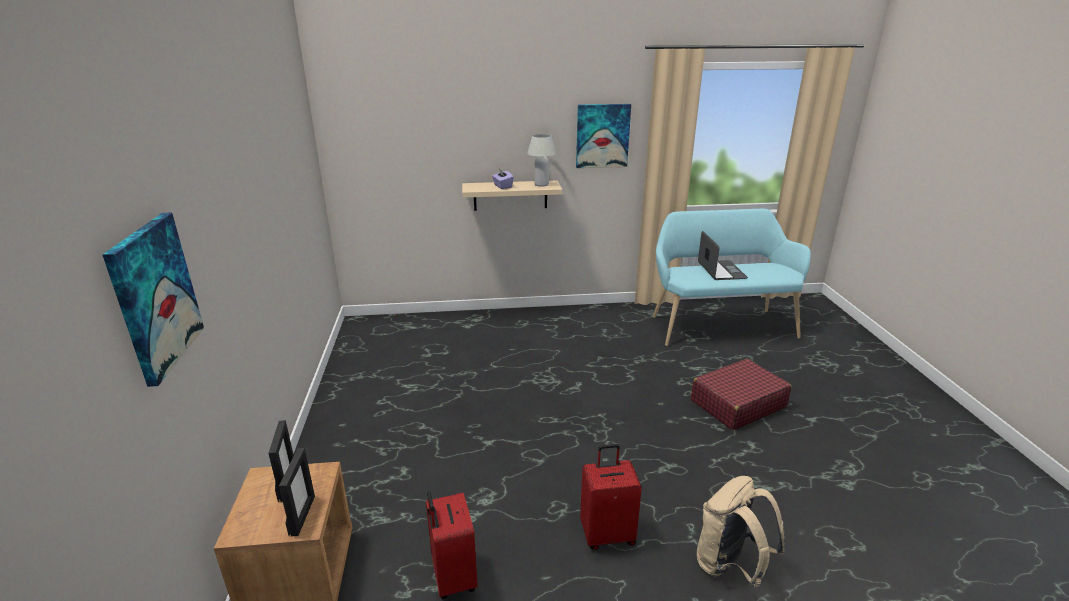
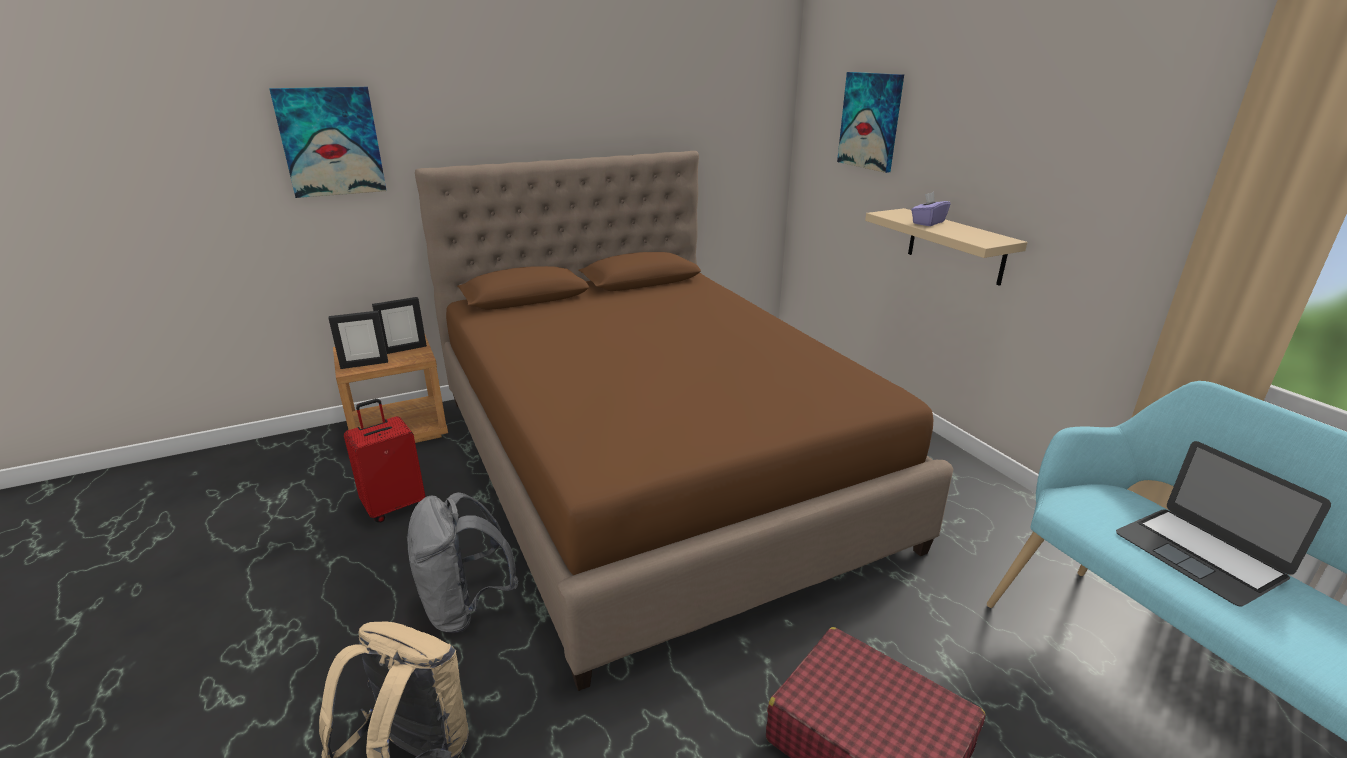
camera: 70 degrees right, 0 degrees up
(486, 417) = (651, 465): none -> brown bed
(541, 184) = (980, 237): white table lamp -> none
(602, 136) = (1129, 174): picture -> picture (870, 121)
(607, 534) = (465, 607): red suitcase -> grey backpack
(721, 270) = (1199, 554): laptop -> laptop turned 90 degrees clockwise

